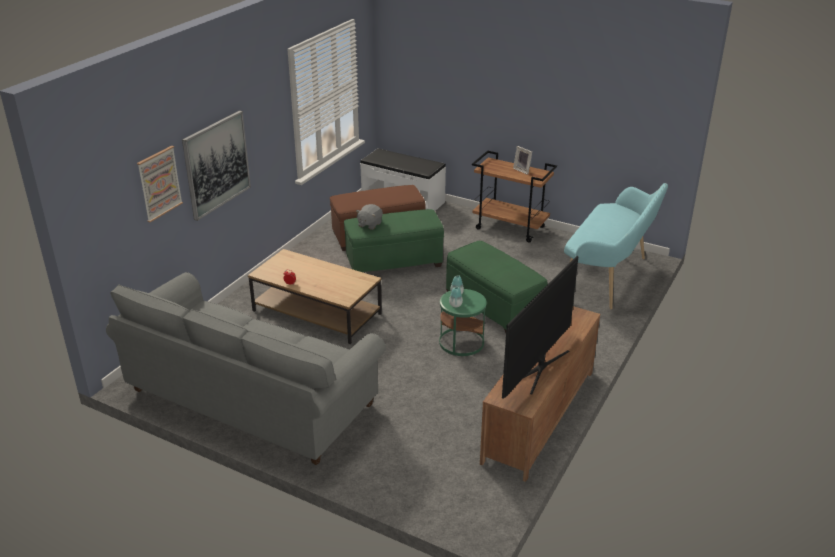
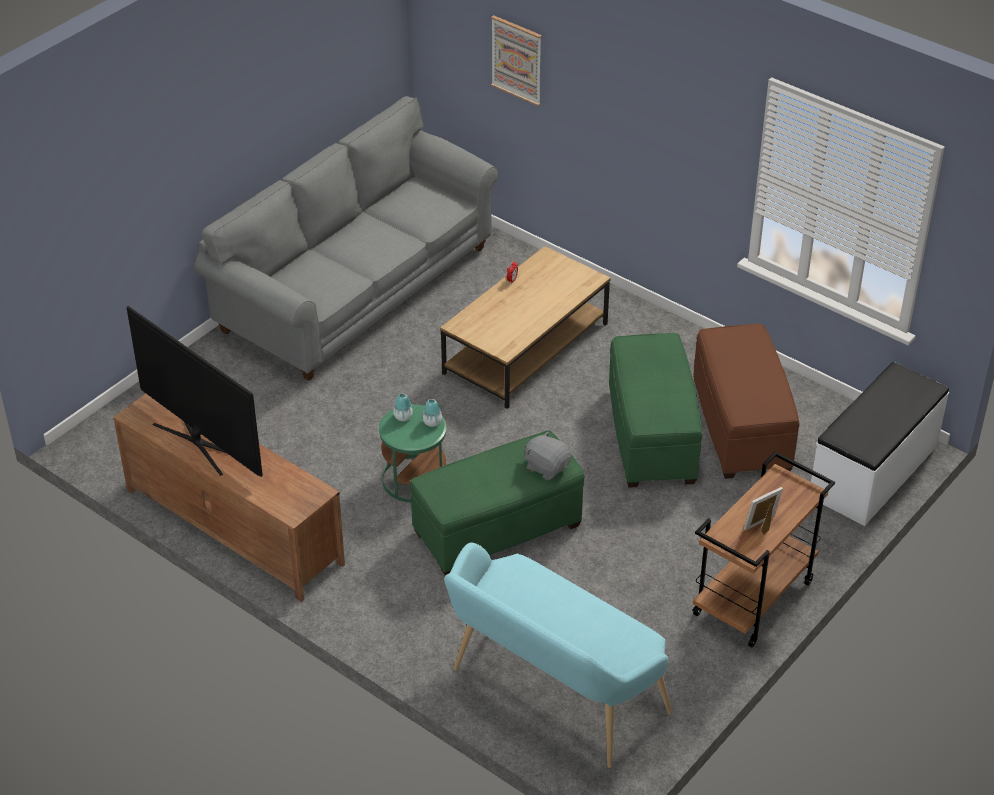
camera: 100 degrees right, 10 degrees up
(216, 164) = (603, 111): picture -> none
(369, 224) = (651, 355): grey plush toy -> grey plush toy (547, 467)

